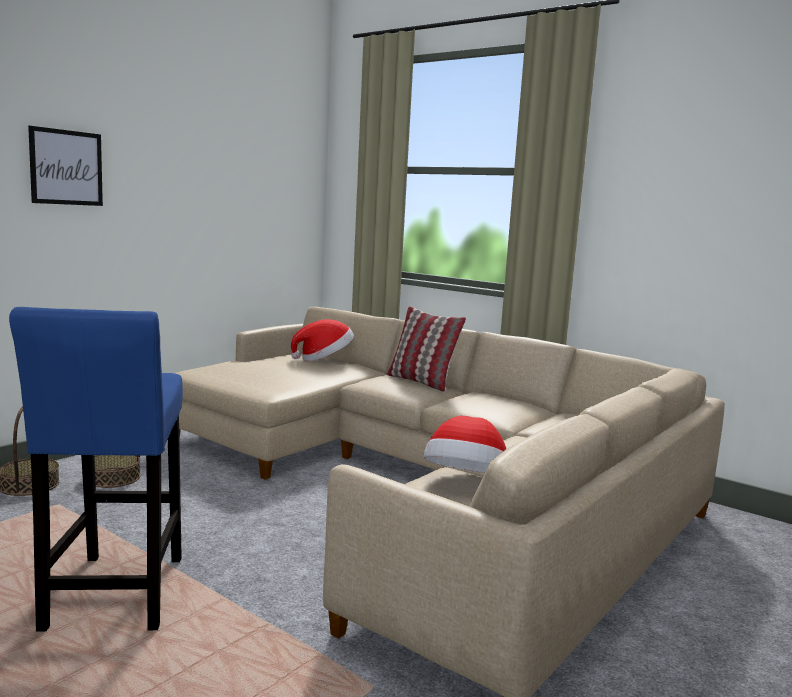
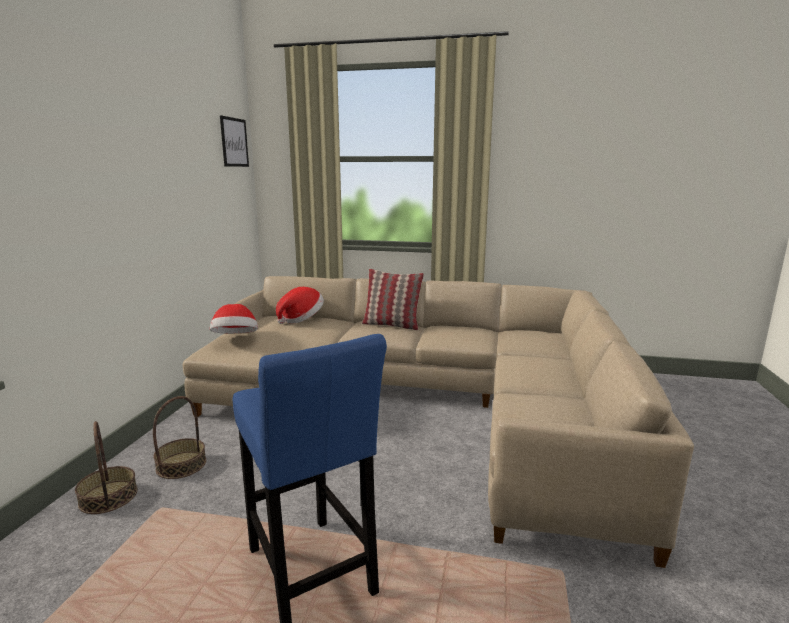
camera: 25 degrees left, 5 degrees up
(66, 167) = (73, 182): picture -> picture (234, 142)
(466, 483) = (538, 403): hat -> hat (236, 339)

